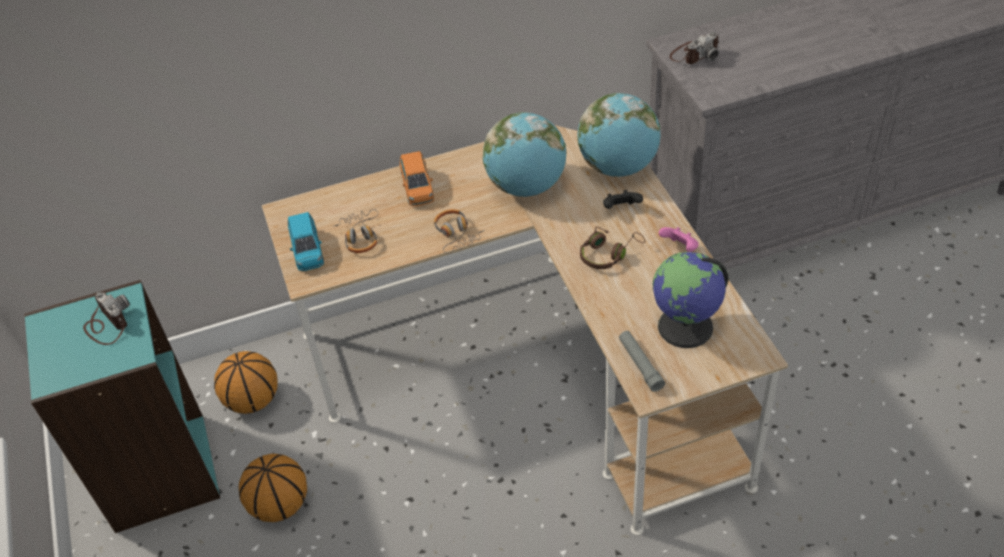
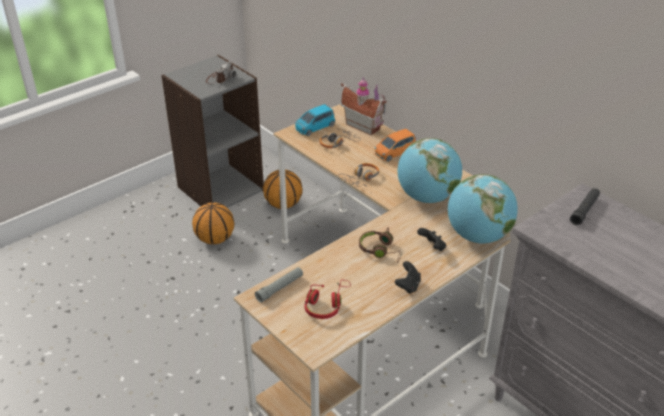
camera: 65 degrees right, 10 degrees down
(159, 472) = (220, 188): turquoise bookcase -> grey bookcase
(335, 199) = (364, 125): none -> toy house
(680, 248) = (408, 286): pink game controller -> black game controller
(686, 327) = (326, 305): globe -> red headphones
(694, 54) = (584, 210): camera -> black flashlight

